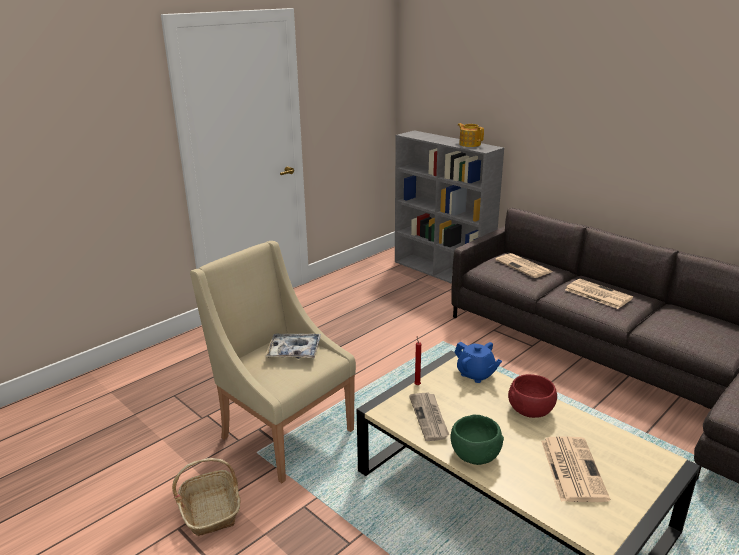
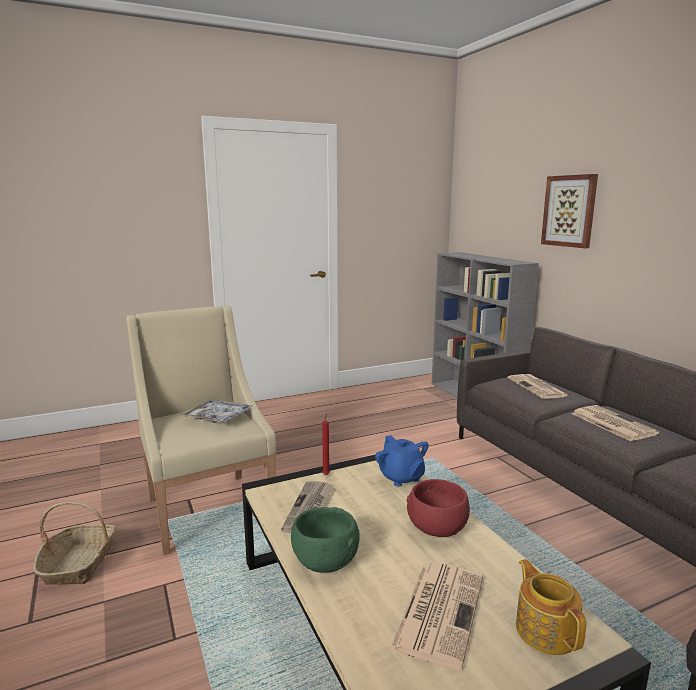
camera: 20 degrees right, 10 degrees down
(469, 144) = (503, 260): teapot -> teapot (546, 630)
(533, 101) = (569, 211): none -> picture

